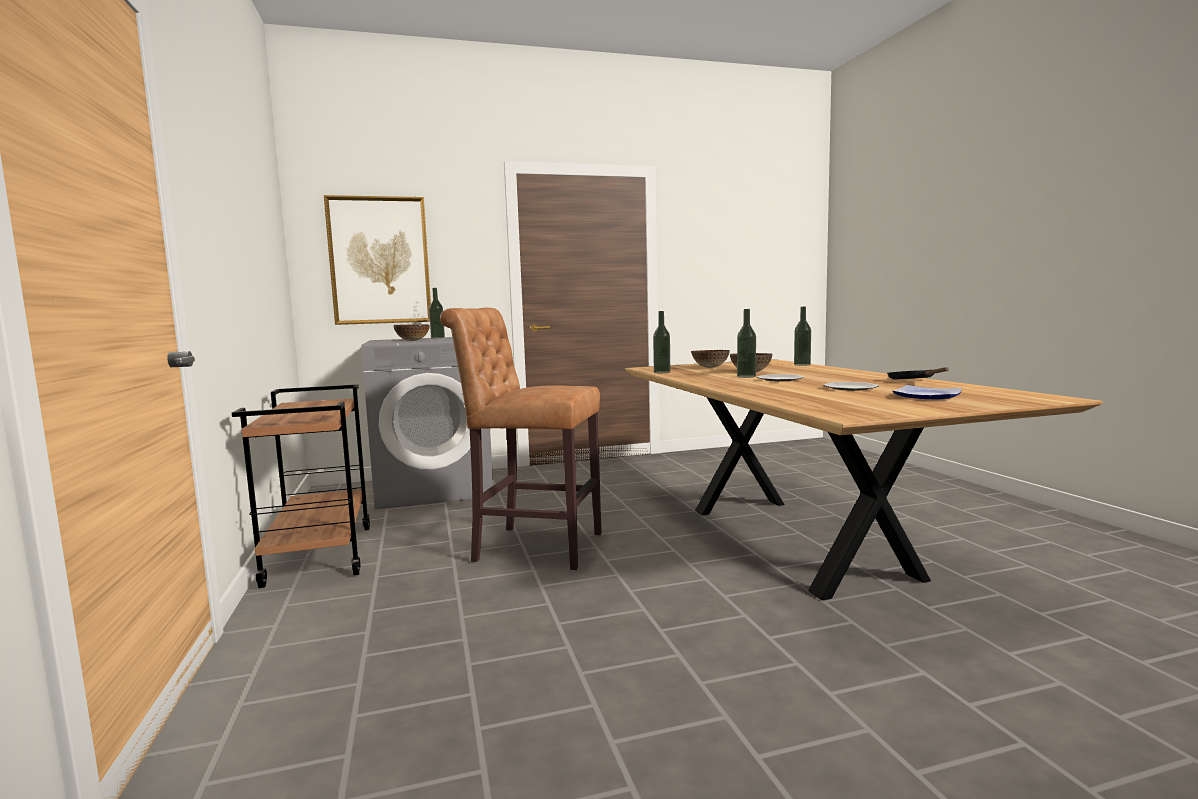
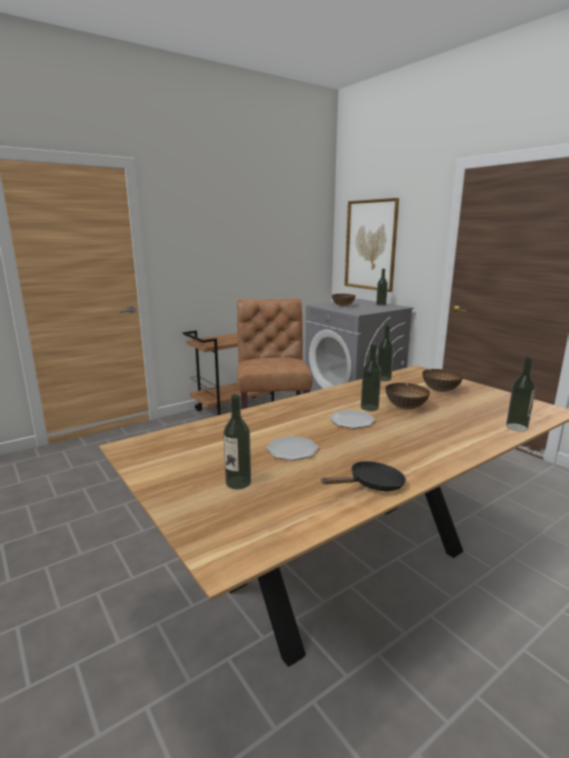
camera: 70 degrees right, 10 degrees up
(925, 396) = (238, 482): plate -> bottle

